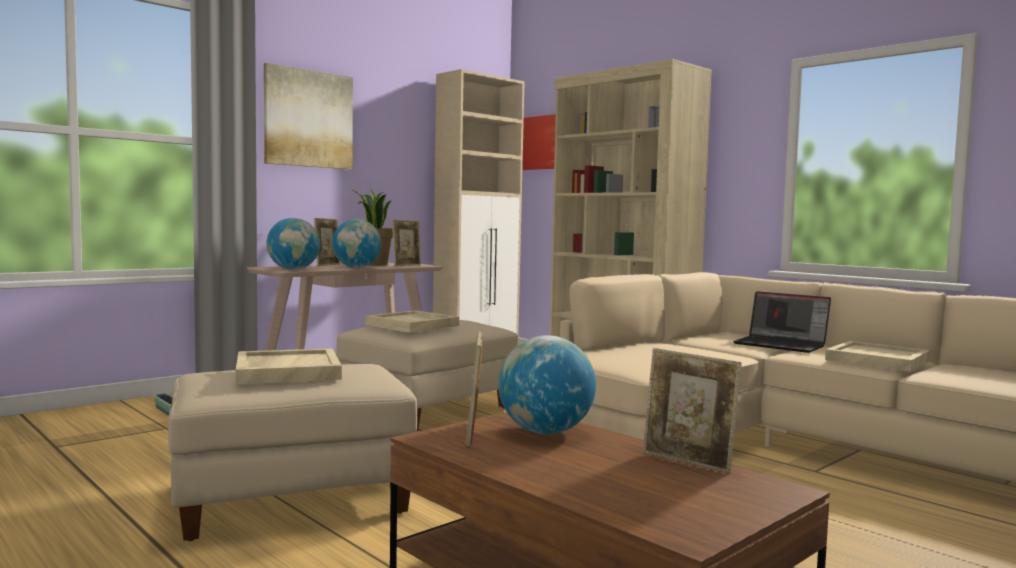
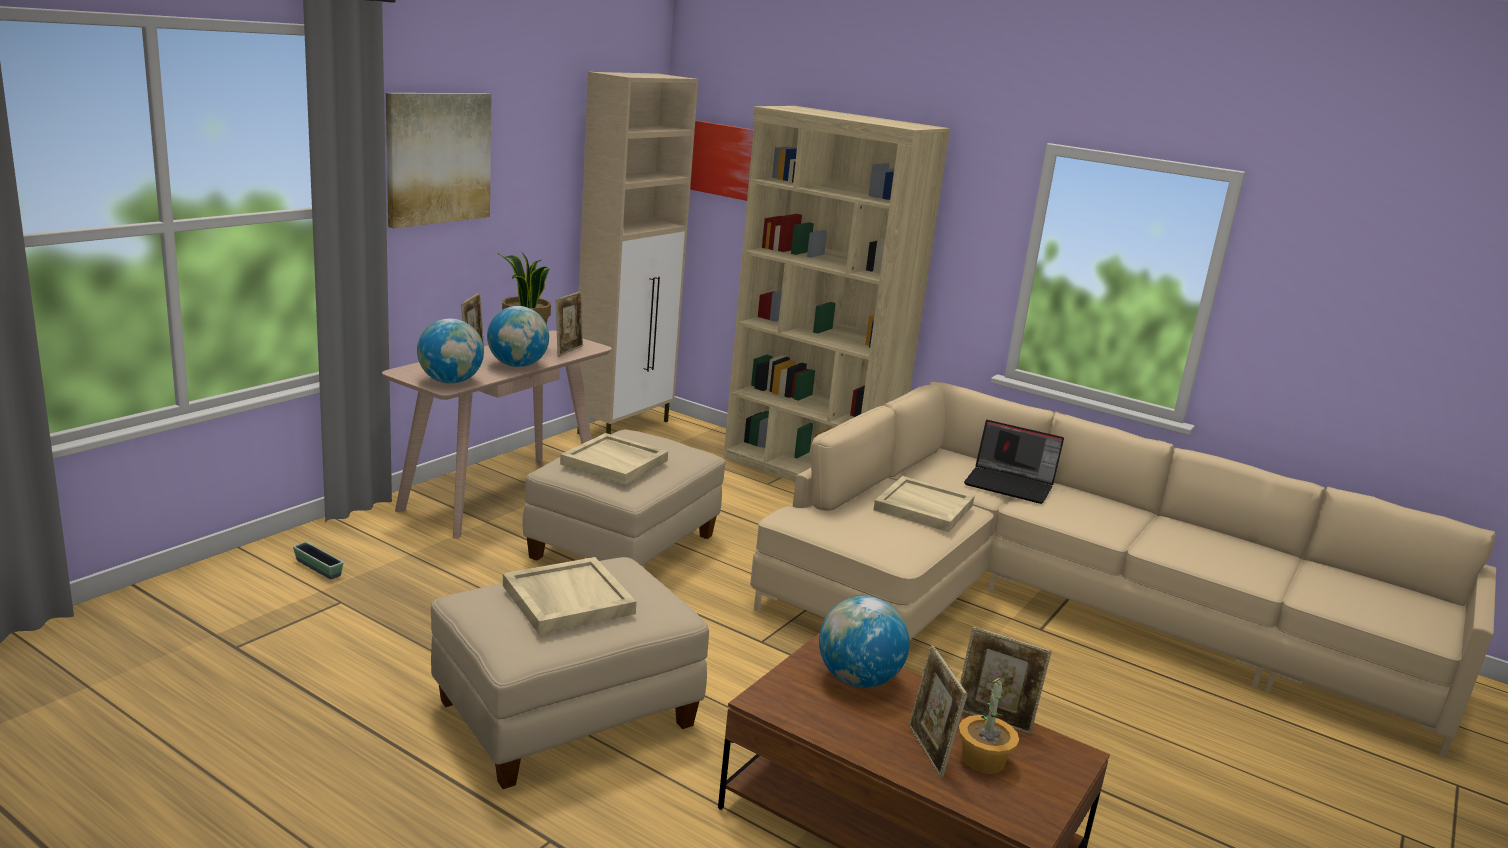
camera: 15 degrees left, 15 degrees up
(473, 434) = (797, 690): picture frame -> picture frame (929, 751)
(657, 486) = (984, 760): none -> potted plant
(876, 360) = (1105, 517): beige tray -> beige tray (922, 507)

